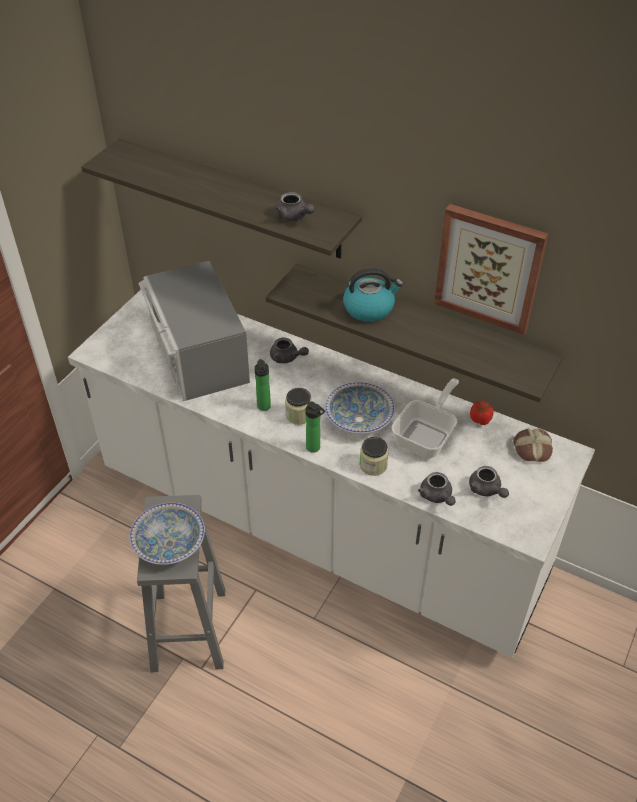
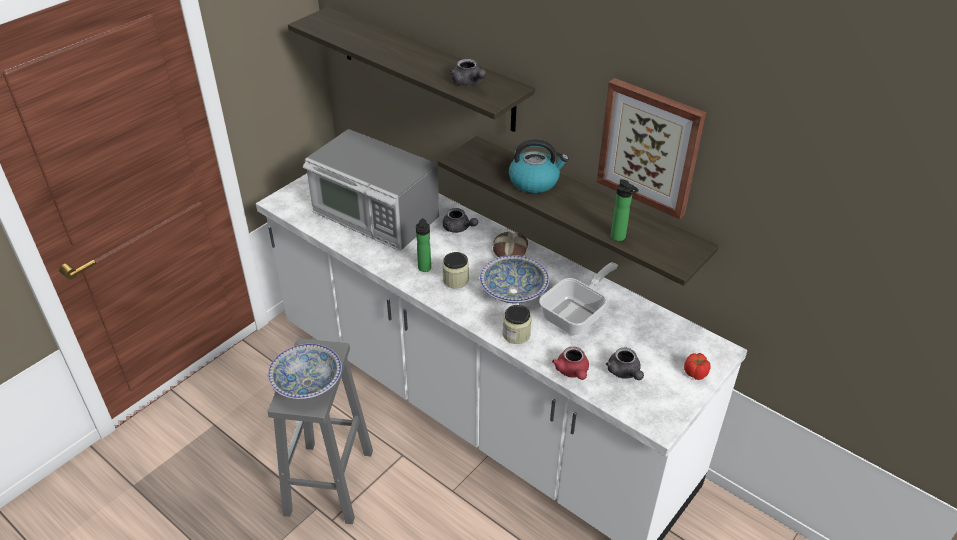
camera: 10 degrees right, 5 degrees down
(197, 355) = (374, 215): microwave -> microwave turned 45 degrees counterclockwise
(314, 448) = (463, 311): bottle -> bottle (619, 238)
(437, 496) = (572, 372): grey teapot -> red teapot
(480, 419) = (635, 306): tomato -> tomato (695, 373)
(531, 448) = (681, 340): bread -> bread (509, 249)

